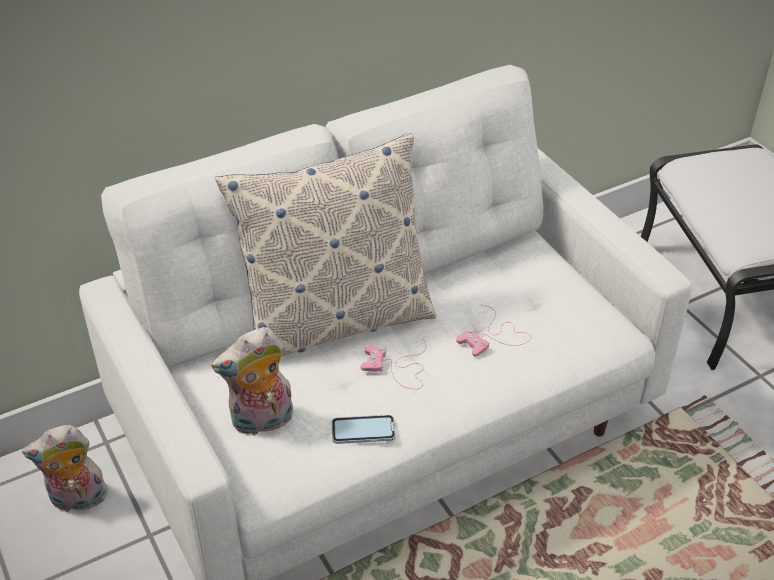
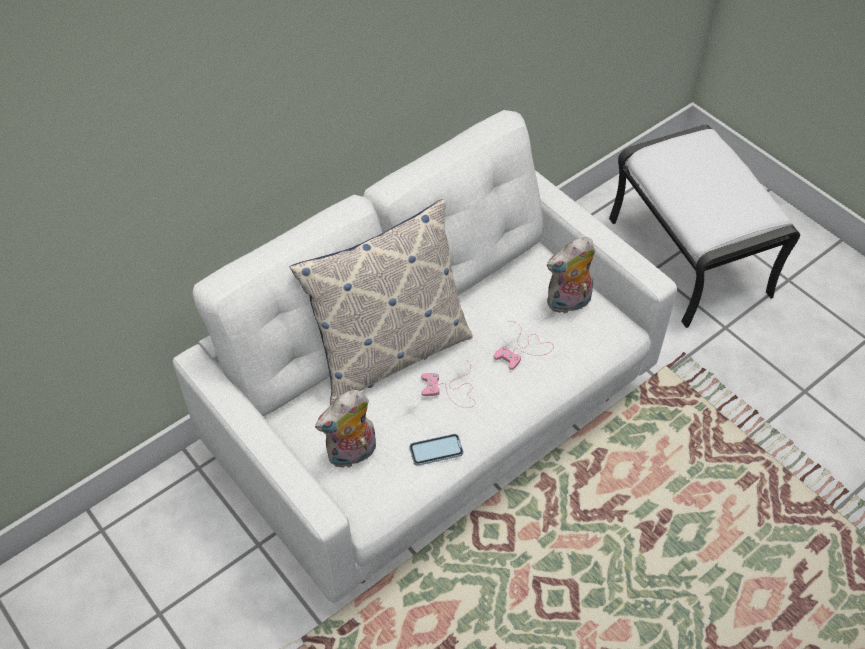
camera: 10 degrees left, 10 degrees up
(77, 500) = (189, 524): plush toy -> plush toy (568, 303)

